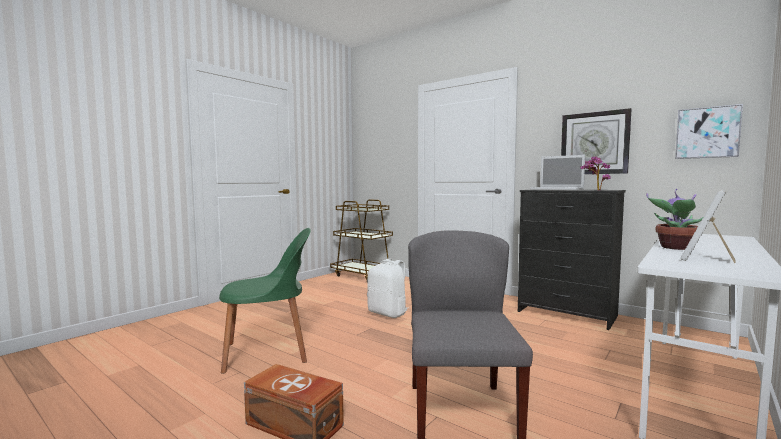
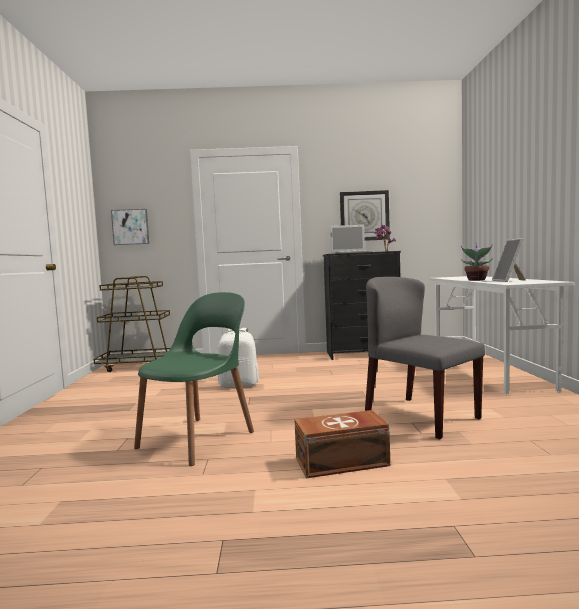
camera: 40 degrees left, 0 degrees up
(707, 133) = (433, 210): picture -> picture (130, 227)

